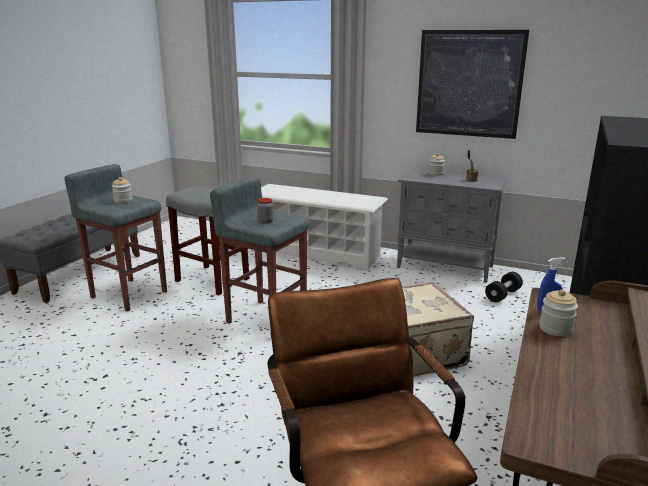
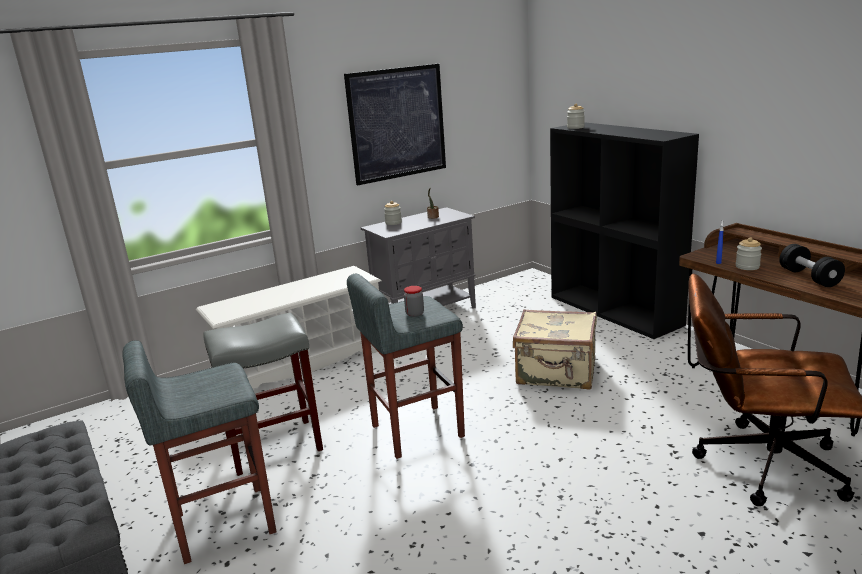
camera: 55 degrees left, 0 degrees up
(123, 200) = (195, 384): jar -> jar (575, 127)
(503, 295) = (504, 309): black dumbbell -> black dumbbell (809, 277)

